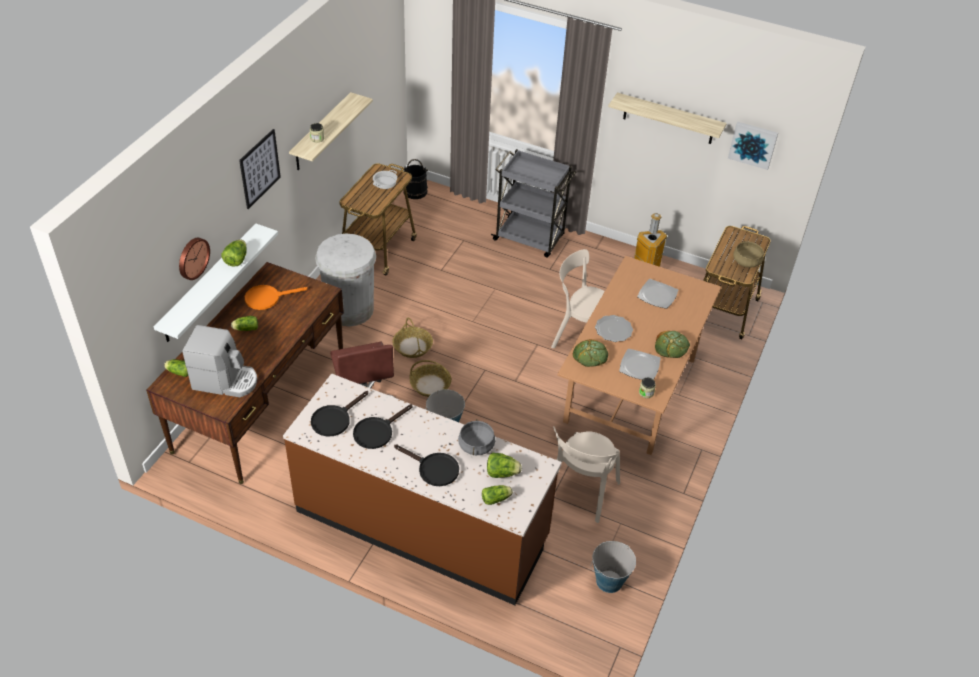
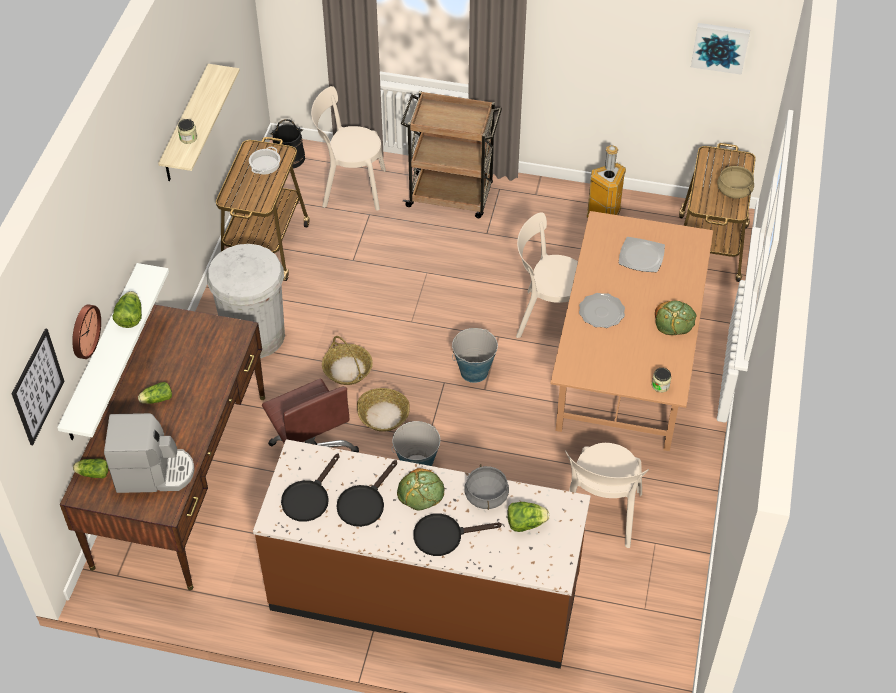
camera: 10 degrees left, 5 degrees up
(260, 168) = (133, 196): picture -> picture (37, 386)
(267, 298) = (170, 353): orange frying pan -> none
(433, 469) = (444, 535): black frying pan -> black frying pan turned 150 degrees clockwise
(454, 219) = (350, 187): none -> beige chair
(497, 498) = (529, 556): lettuce -> none
(530, 238) = (451, 196): grey cart -> brown cart
(590, 355) = (583, 351): bread -> bread (421, 492)
(609, 581) = (660, 616): bucket -> bucket (474, 372)
(639, 366) = (643, 353): plate -> none
(668, 119) = (611, 30): shelf -> none

